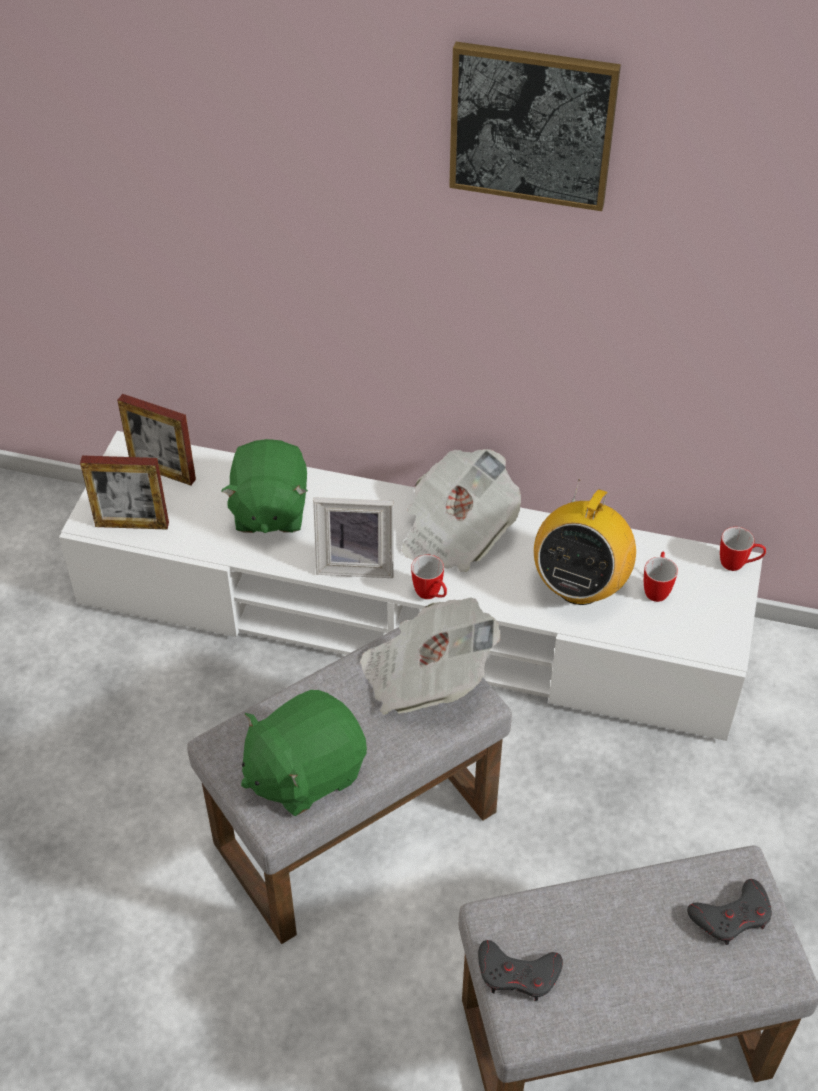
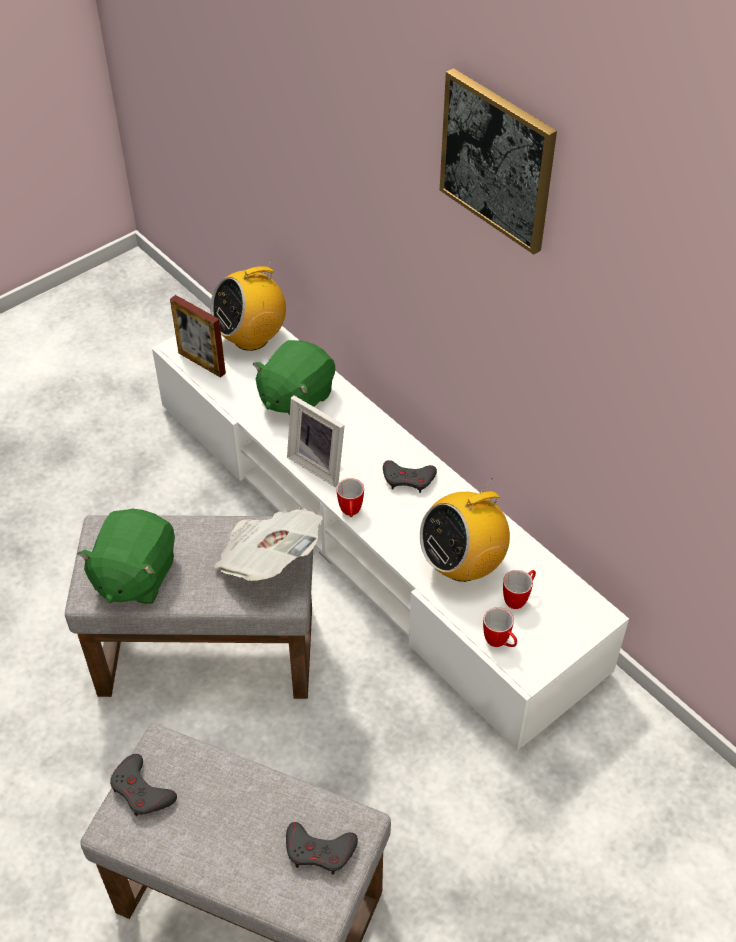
camera: 35 degrees right, 0 degrees up
(163, 471) = (251, 338): picture frame -> radio
(304, 772) = (134, 576): green plush toy -> green plush toy turned 75 degrees counterclockwise
(456, 532) = (408, 479): newspaper -> grey game controller
(738, 564) = (600, 615): mug -> mug (500, 643)

